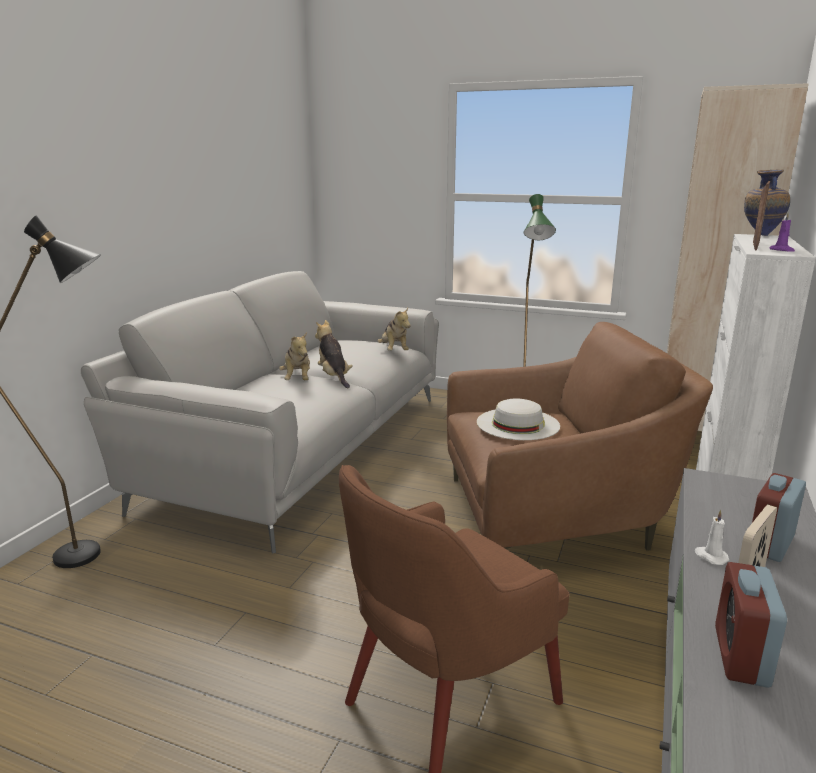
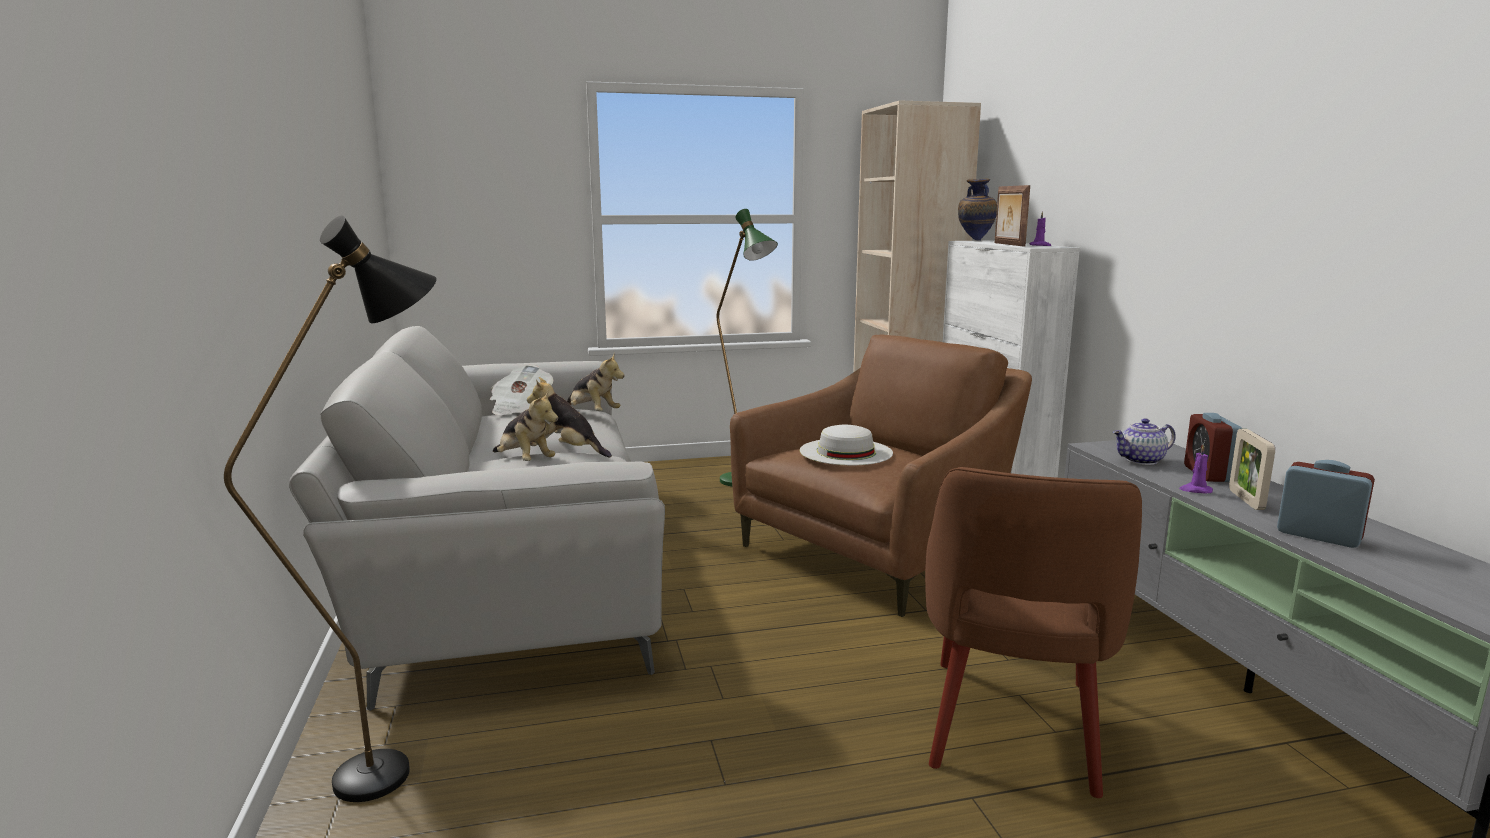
camera: 35 degrees left, 5 degrees down
(355, 338) = (520, 407): none -> newspaper
(710, 556) = (1195, 490): white candle -> purple candle
(722, 507) = (1141, 461): none -> teapot
(741, 656) = (1318, 536): alarm clock -> alarm clock turned 150 degrees clockwise

